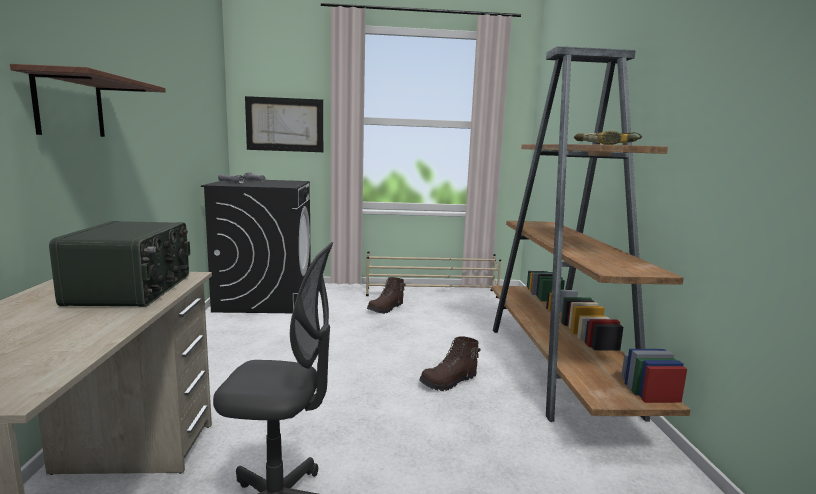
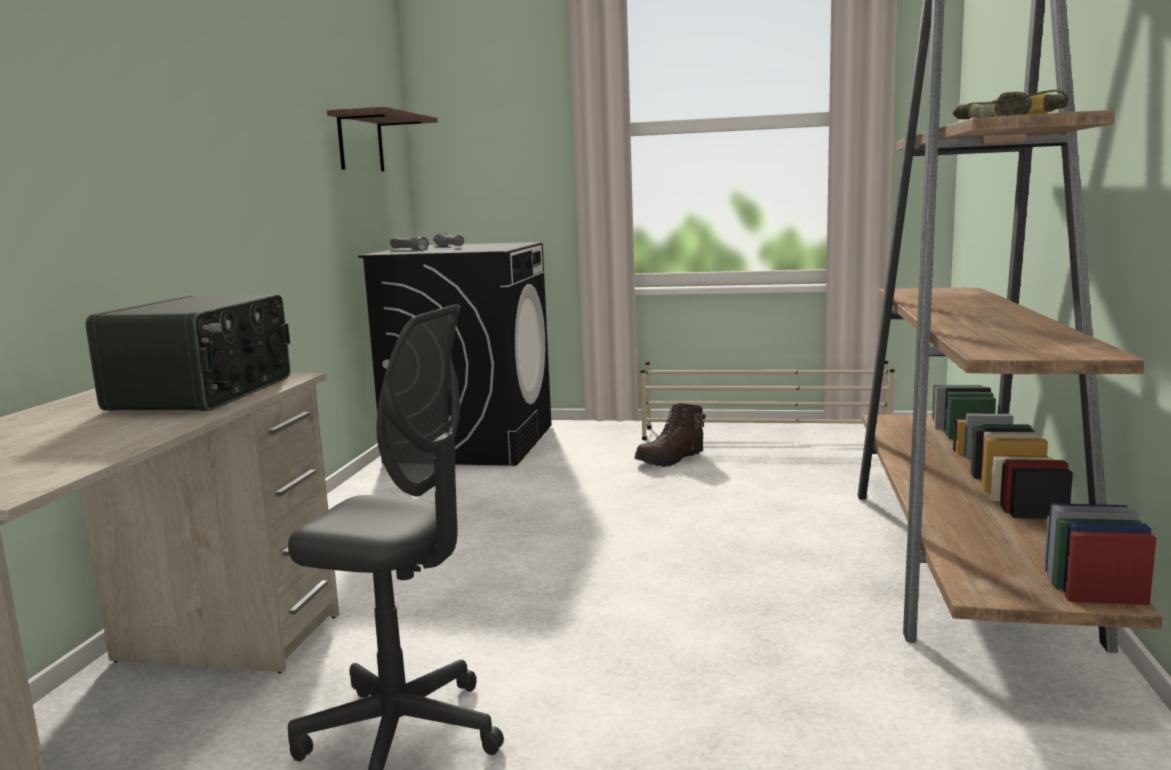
camera: 15 degrees right, 0 degrees up
(69, 106) = (135, 135): shelf -> shelf (360, 143)
(285, 124) = (500, 148): picture -> none
(449, 382) = (742, 574): brown boot -> none

